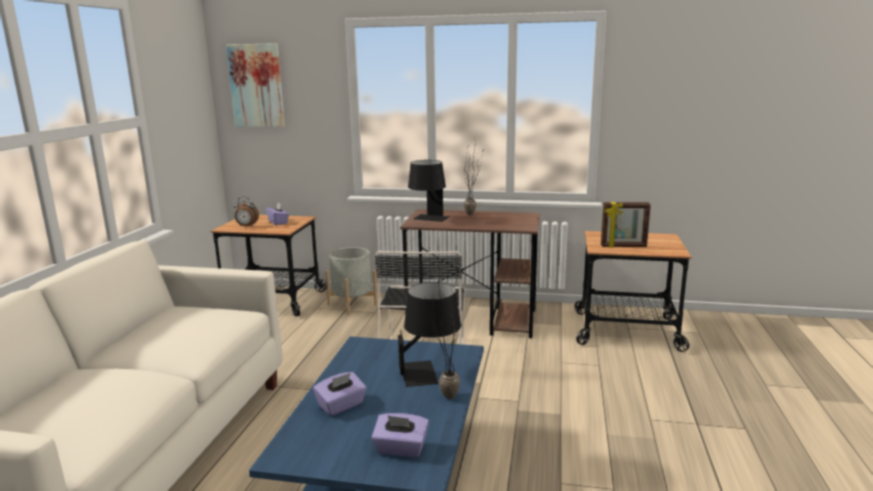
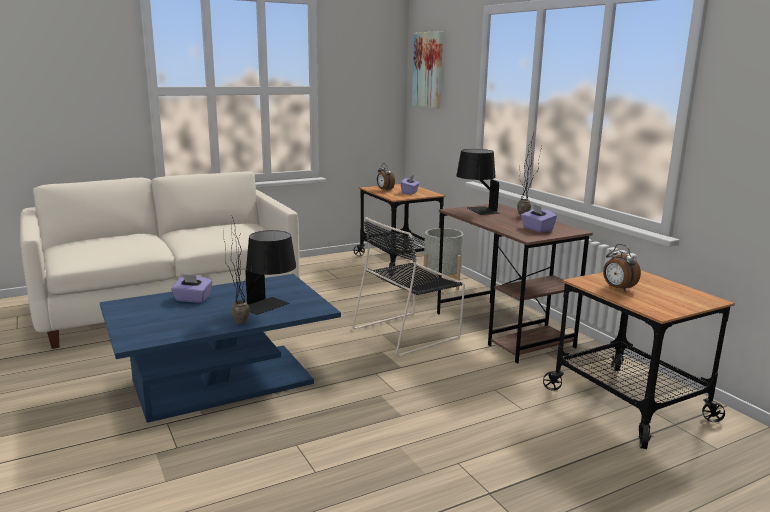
camera: 50 degrees right, 0 degrees up
(400, 449) = (155, 328): purple tissue box -> purple tissue box (537, 229)
(623, 246) = (617, 288): picture frame -> alarm clock

